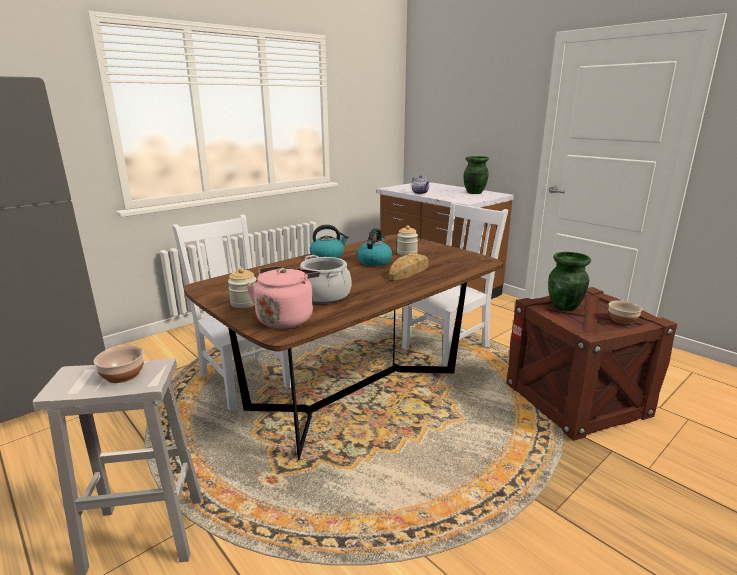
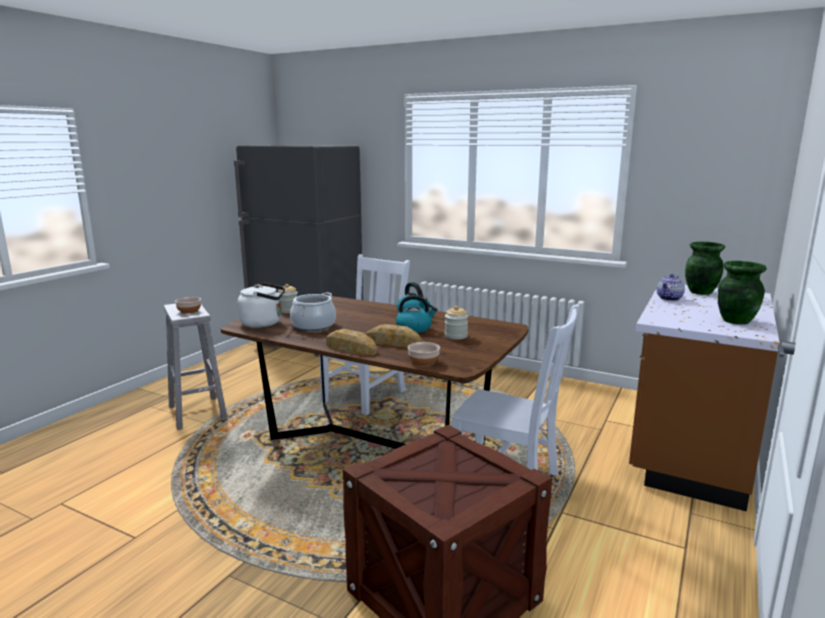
camera: 70 degrees right, 5 degrees down
(286, 318) = (264, 323): pink kettle -> white kettle
(415, 287) = (350, 348): none -> bread
(565, 307) = (452, 457): green vase -> green vase (700, 292)
(622, 319) = (435, 497): bowl -> bowl (423, 362)

